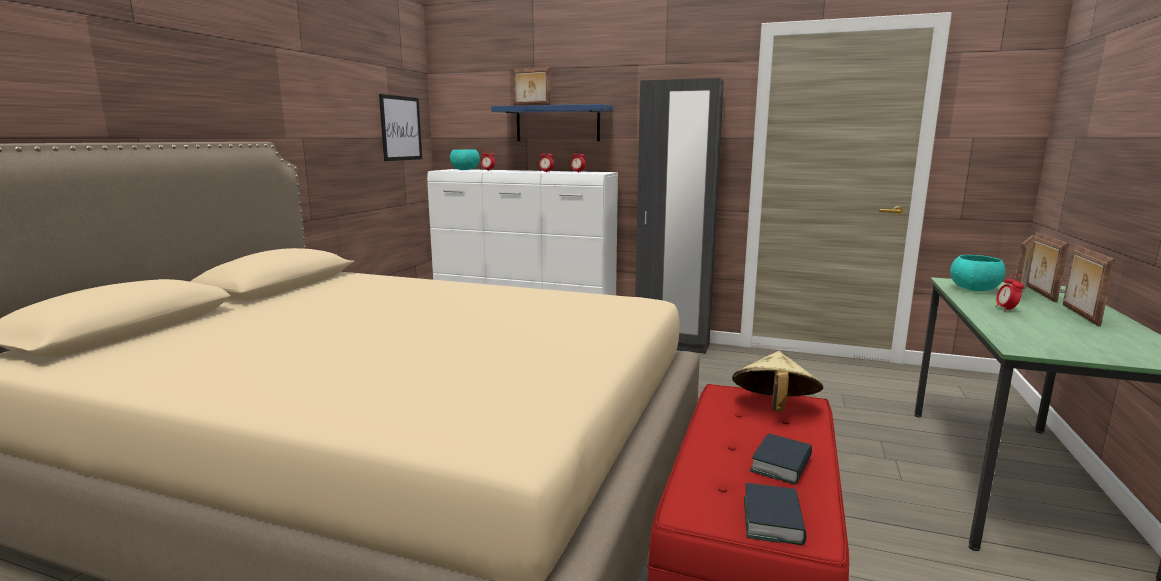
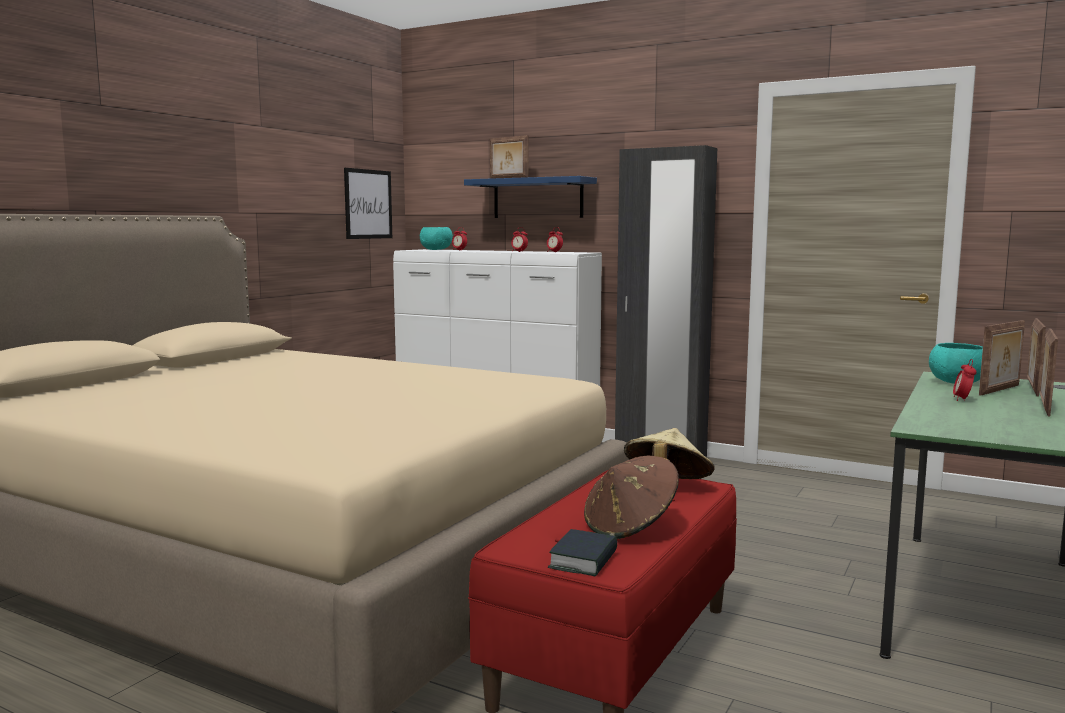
camera: 10 degrees right, 5 degrees down
(781, 465) = (630, 527): book -> brown hat

